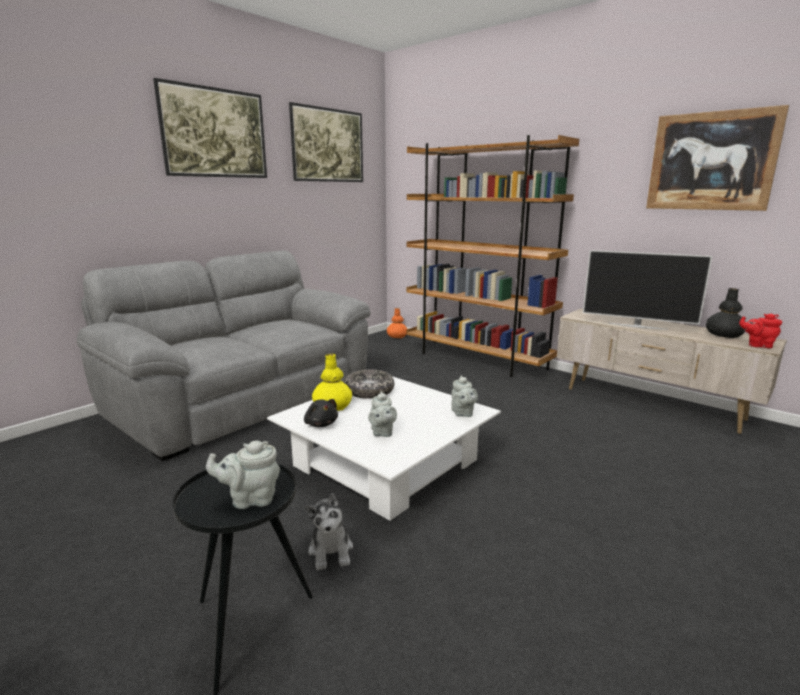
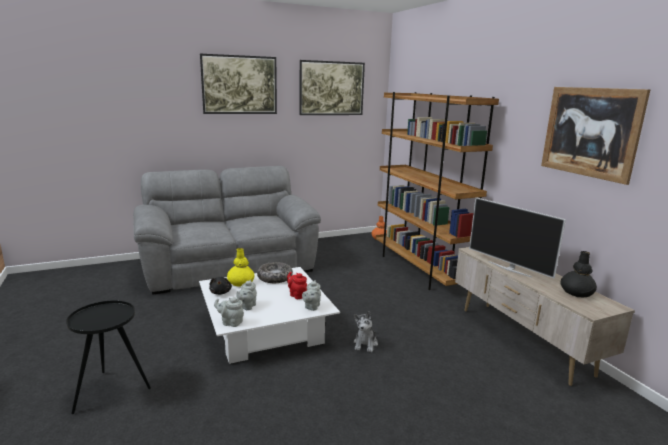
camera: 25 degrees right, 0 degrees up
(250, 499) = (104, 321): grey teapot -> grey teapot (230, 322)
(331, 551) = (182, 369): plush toy -> plush toy (365, 344)
(757, 345) = (588, 308): red teapot -> red teapot (297, 295)

